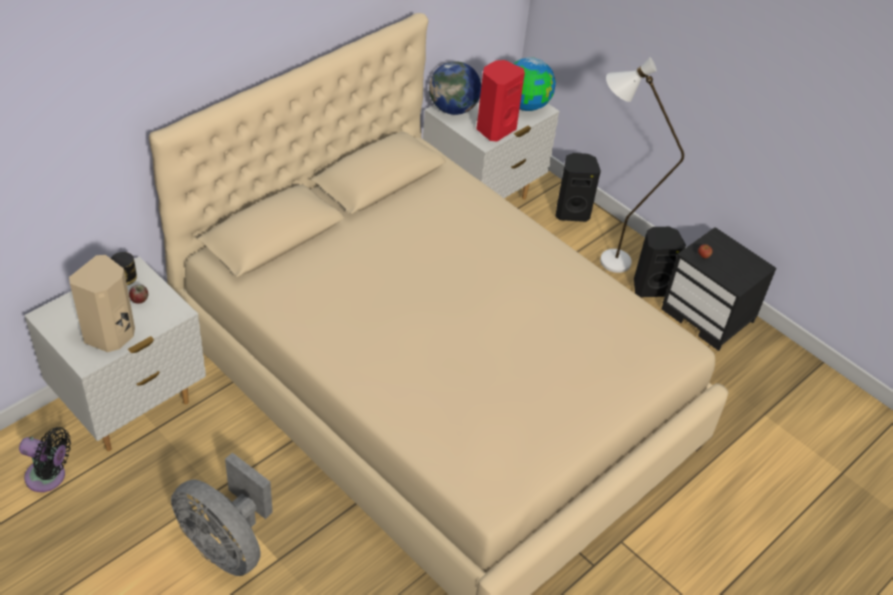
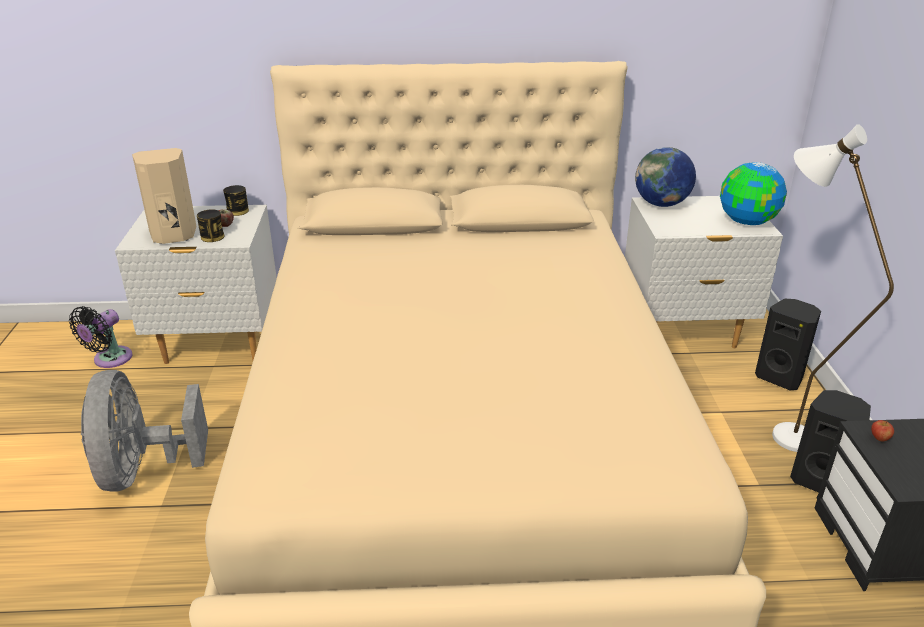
camera: 45 degrees right, 15 degrees down
(49, 477) = (109, 360): black fan -> black fan turned 60 degrees clockwise
(149, 318) = (212, 237): none -> can
(494, 129) = (688, 227): red speaker -> none

